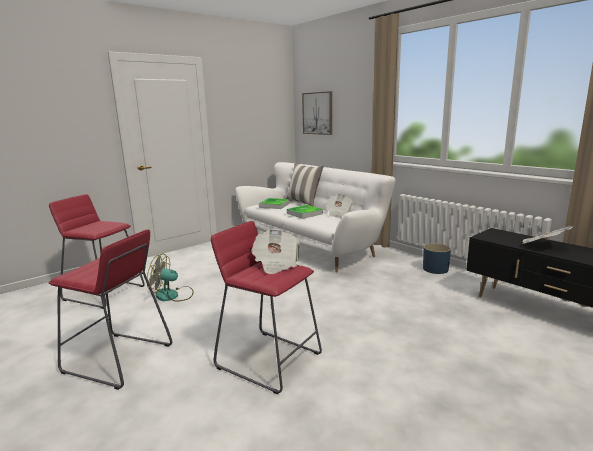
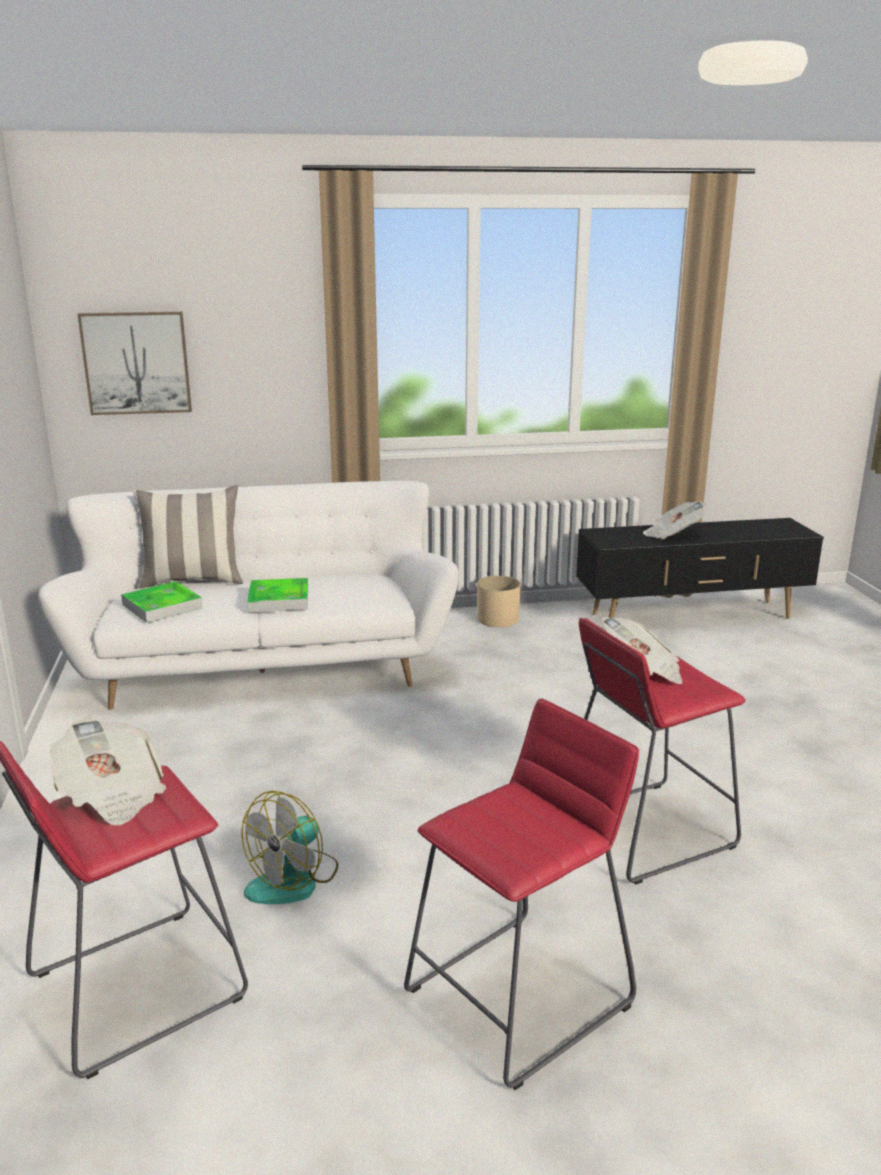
camera: 60 degrees left, 5 degrees up
(338, 213) = (326, 577): newspaper -> newspaper (112, 795)
(435, 269) = (498, 619): blue planter -> beige planter

